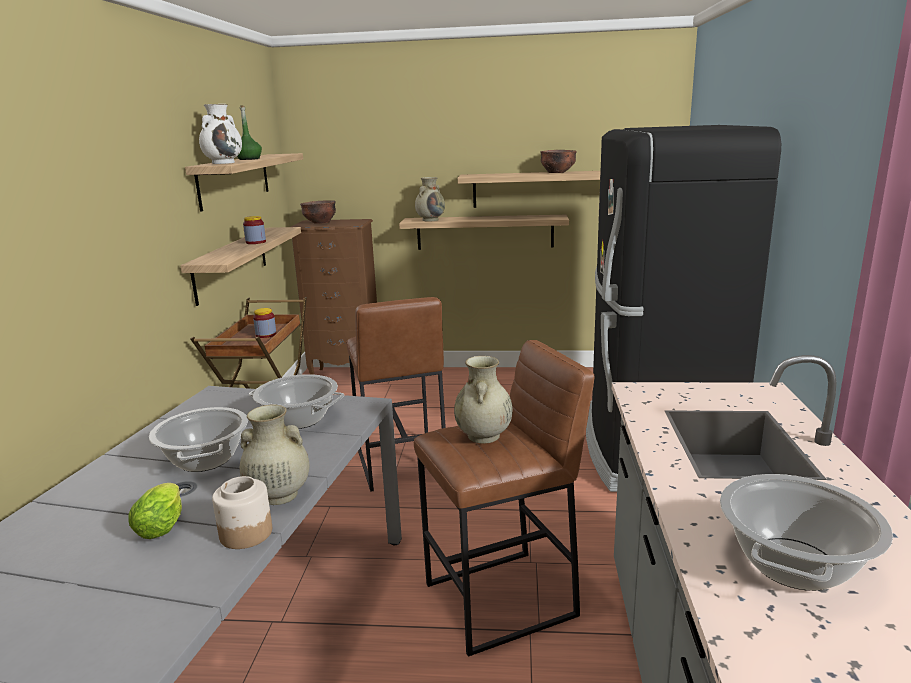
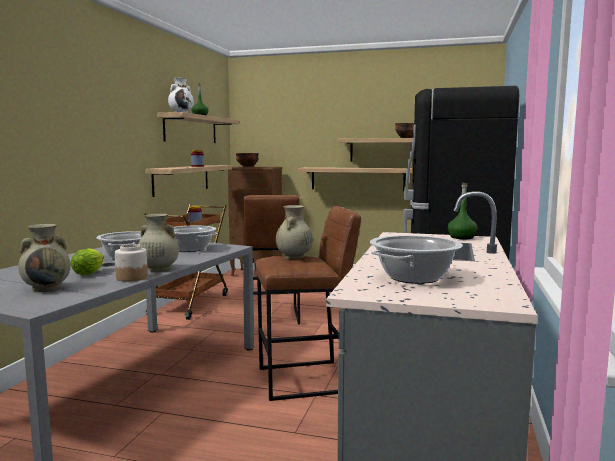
camera: 10 degrees right, 10 degrees down
(430, 220) = (319, 167): beige vase -> beige vase (47, 288)
(739, 391) = (462, 237): none -> green bottle

